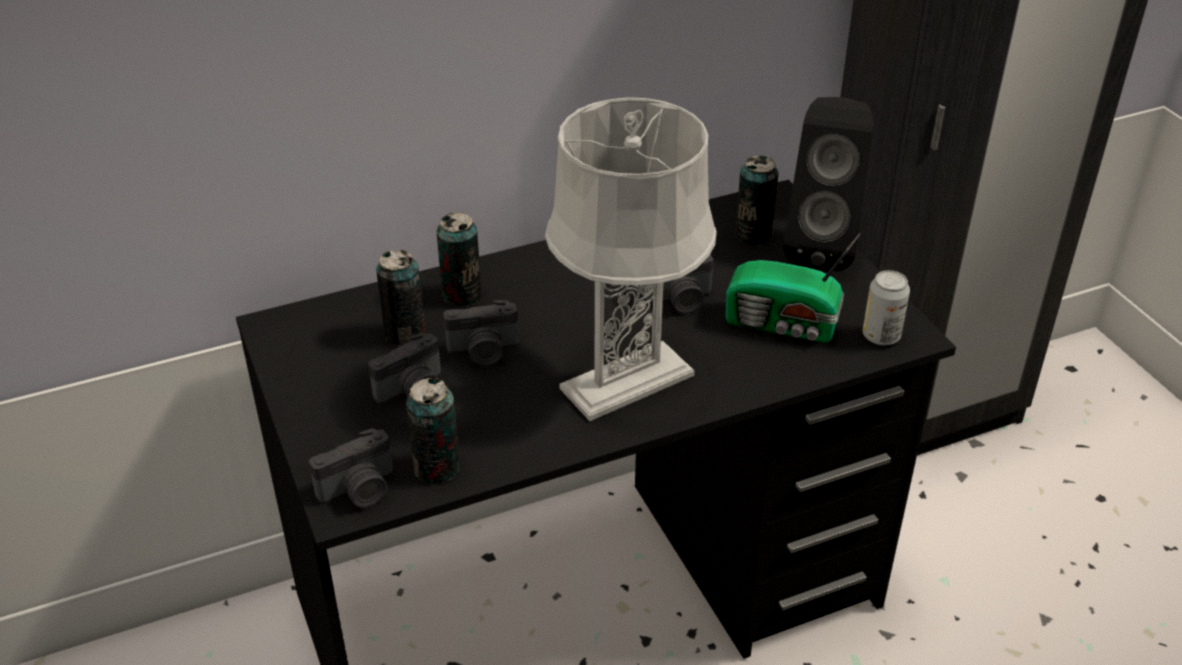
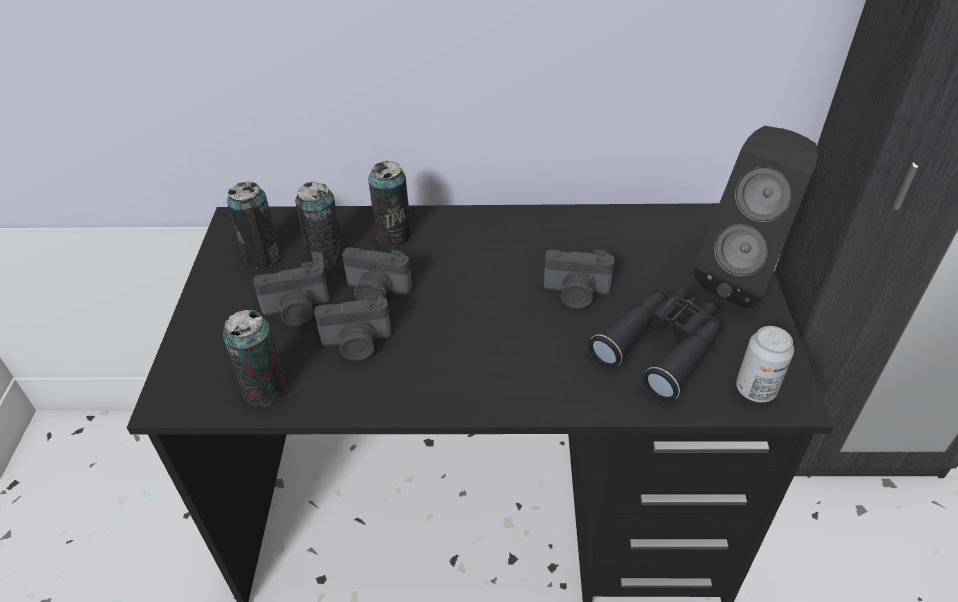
camera: 25 degrees right, 5 degrees up
(360, 491) = (192, 390): camera -> camera (357, 344)
(626, 383) = (477, 360): grey table lamp -> none
(753, 235) = (682, 248): can -> can (263, 256)
(784, 325) = (661, 347): radio -> black binoculars

